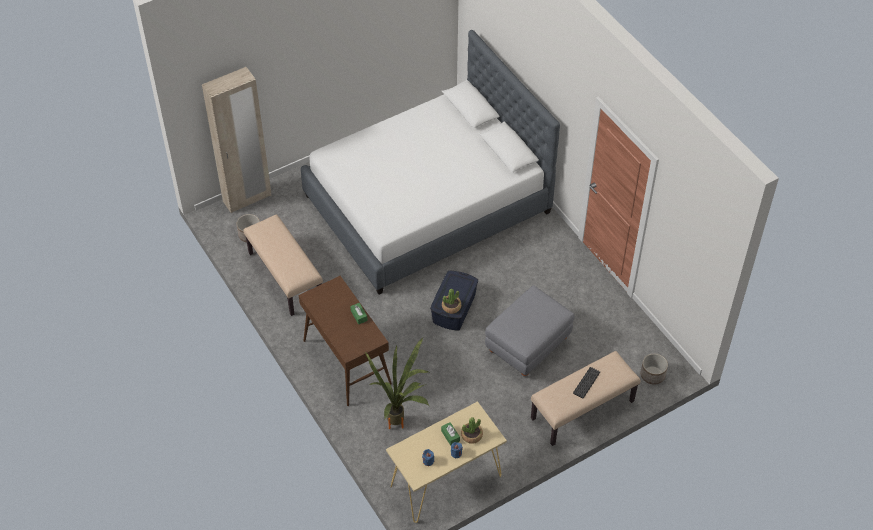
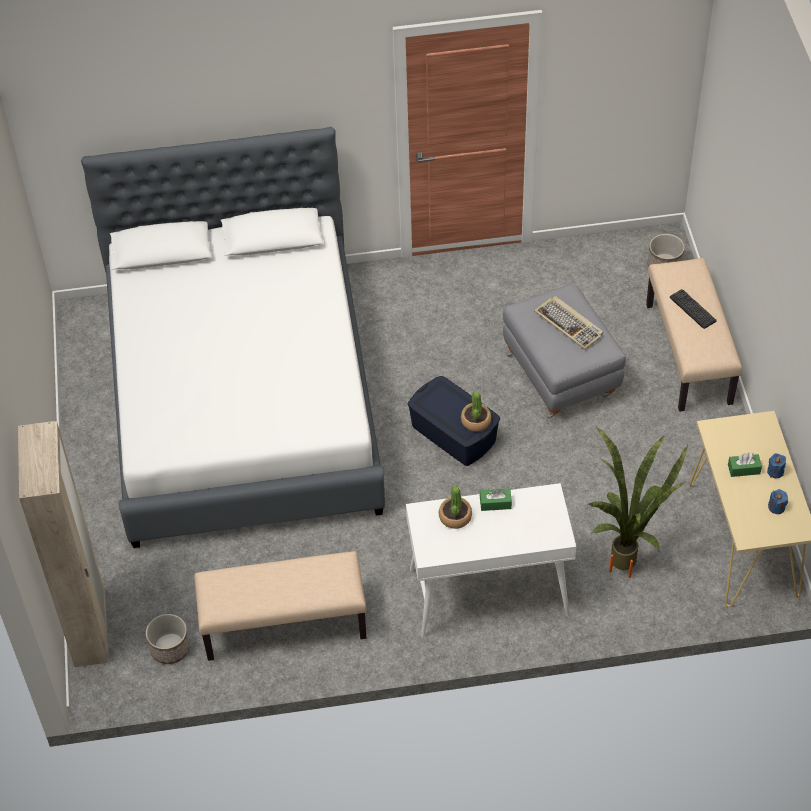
camera: 65 degrees left, 0 degrees up
(346, 362) = (487, 593): brown console table -> white console table
(471, 435) = (751, 445): potted plant -> potted plant (455, 516)
(534, 320) = (569, 324): none -> keyboard

